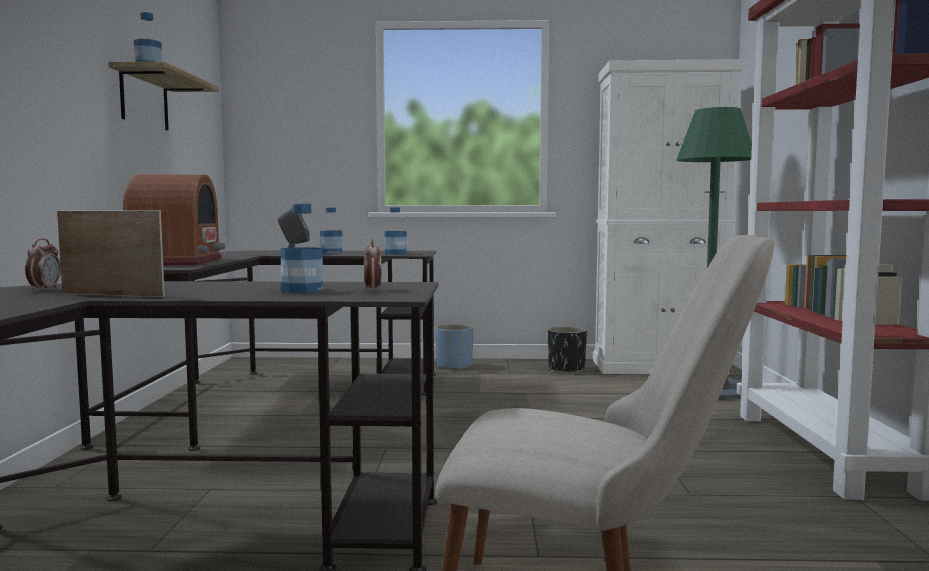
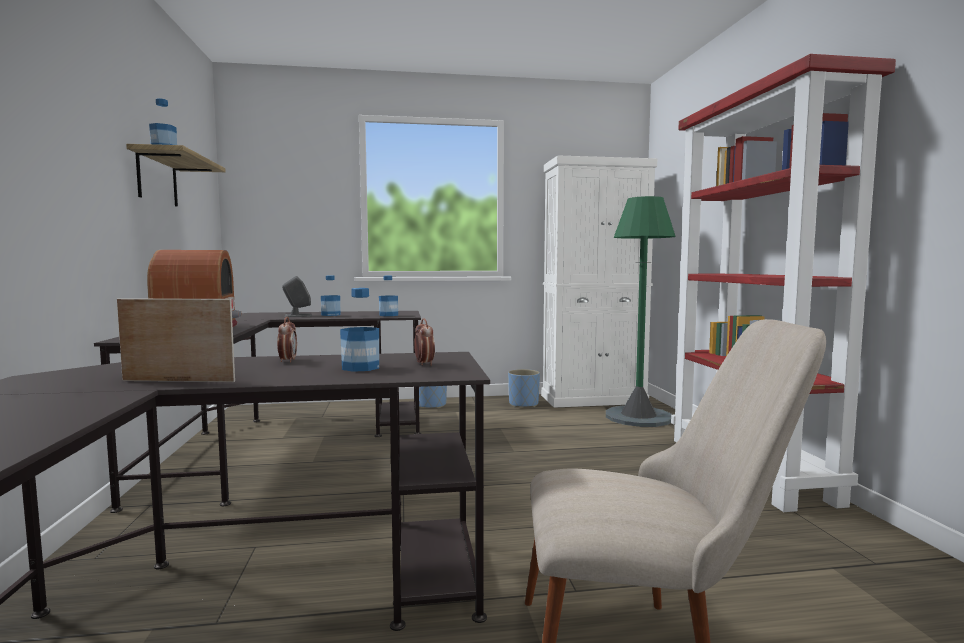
camera: 10 degrees left, 0 degrees up
(44, 289) = (97, 375): alarm clock -> alarm clock (287, 361)
(566, 369) = (523, 404): black planter -> blue planter

